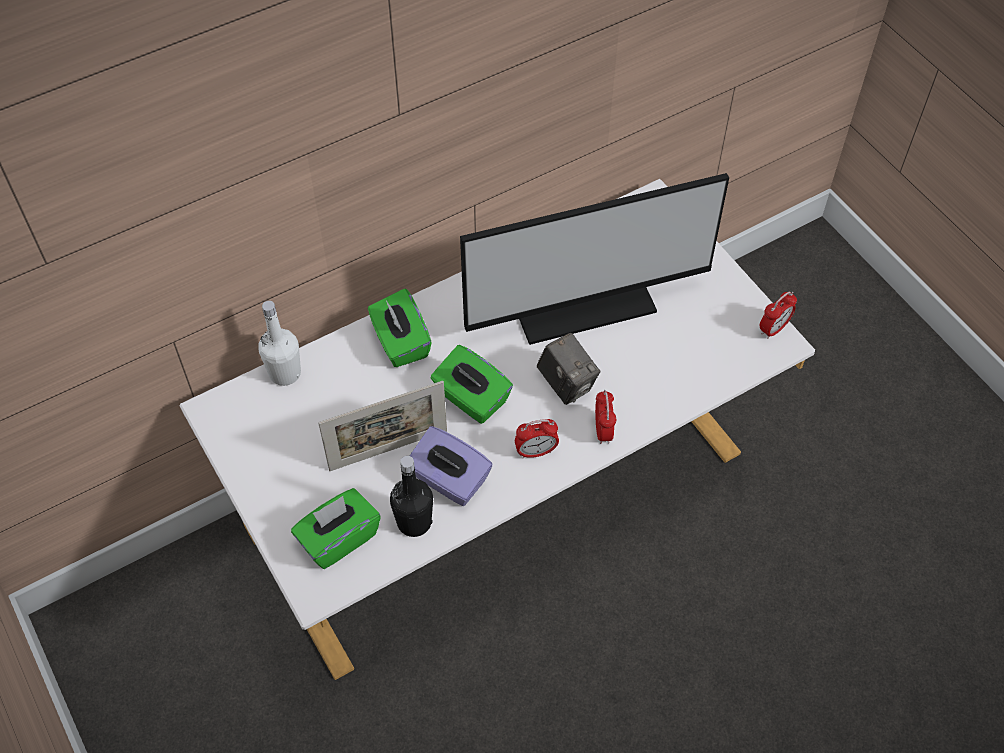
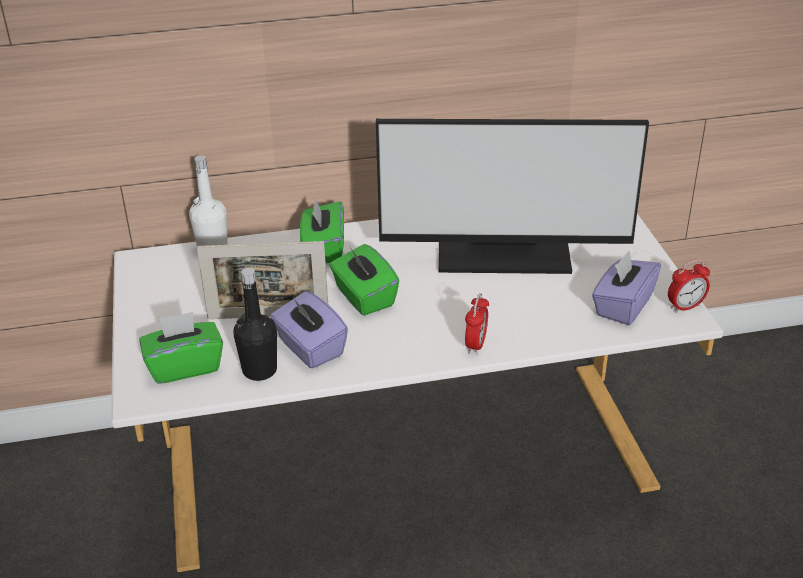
camera: 20 degrees right, 20 degrees down
(536, 452) = (403, 346): alarm clock -> none
(566, 384) = (459, 305): camera -> none
(718, 343) = (623, 306): none -> purple tissue box

